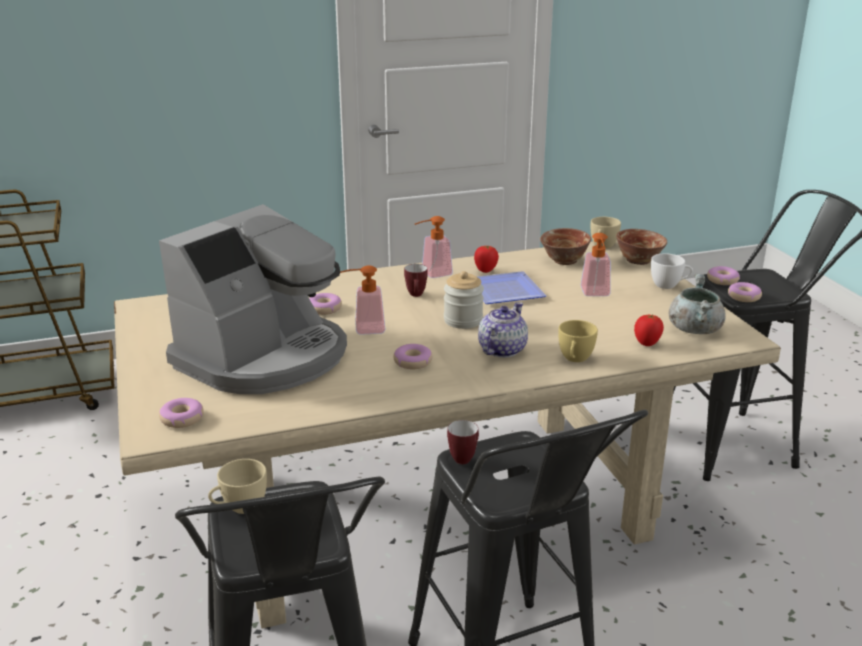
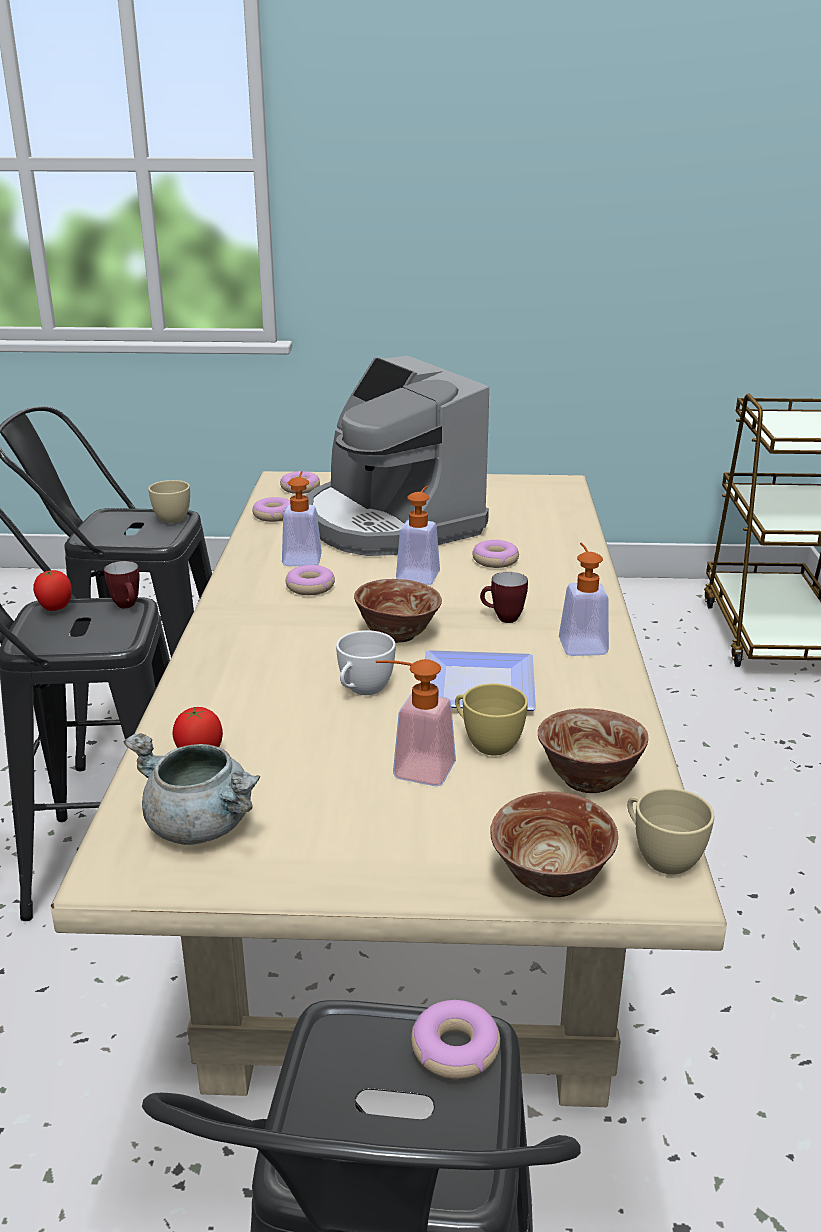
camera: 110 degrees right, 0 degrees up
(357, 377) = (302, 557): none -> soap dispenser
(463, 320) = (397, 635): jar -> bowl
(485, 271) = (573, 688): tomato -> tomato (55, 609)
(501, 350) = (290, 642): teapot -> none
(574, 359) = (215, 685): yellow cup -> yellow cup (486, 743)
(669, 285) = (398, 872): white cup -> white cup (362, 690)
(744, 297) = (342, 1039): donut -> donut (274, 516)

